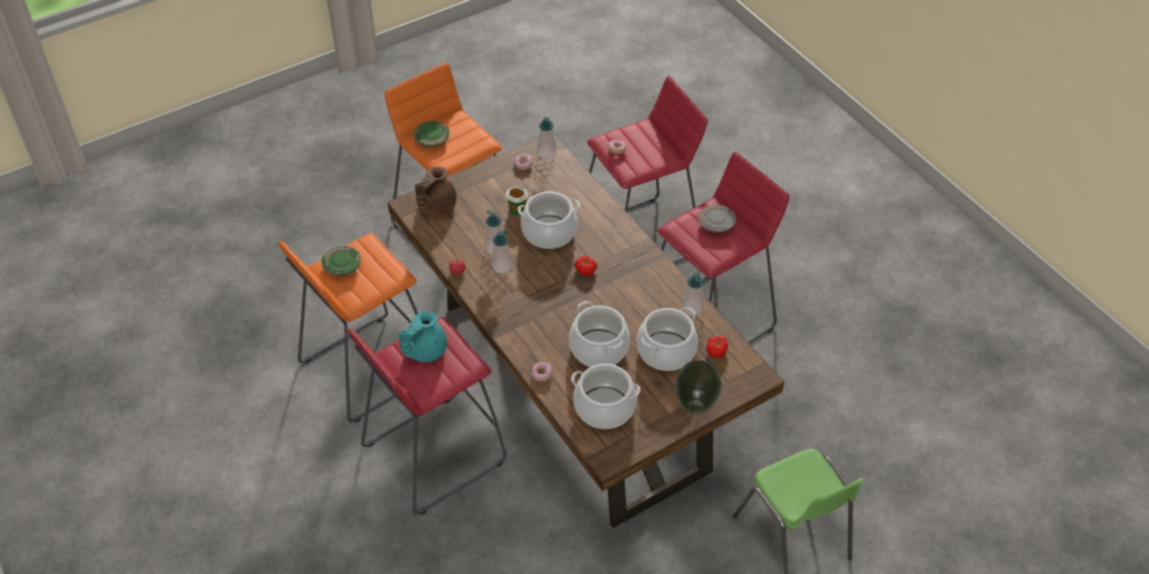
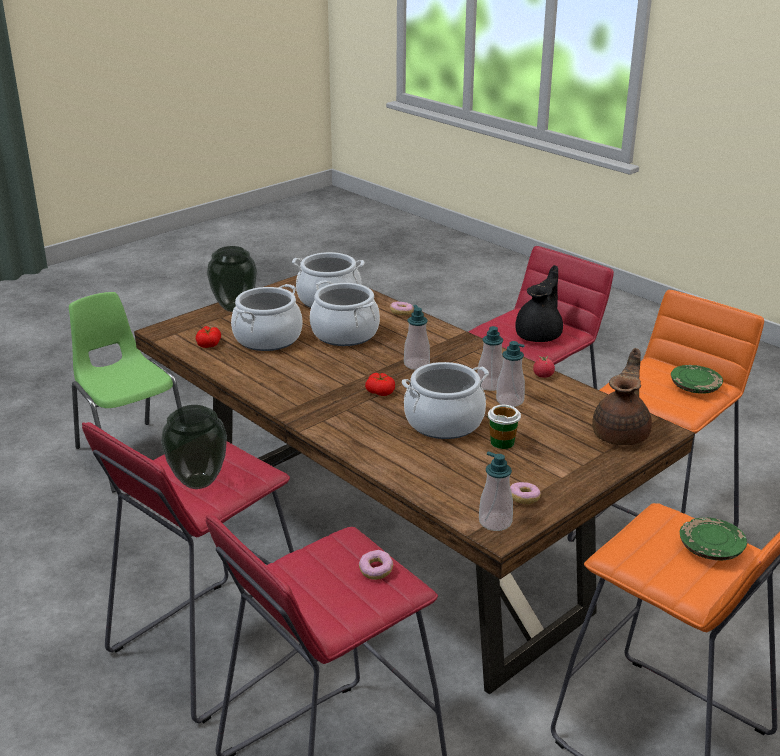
camera: 170 degrees right, 20 degrees down
(424, 350) = (540, 335): turquoise teapot -> black teapot
(692, 308) = (237, 372): soap dispenser -> soap dispenser (416, 364)
(716, 224) = (198, 481): grey plate -> vase

